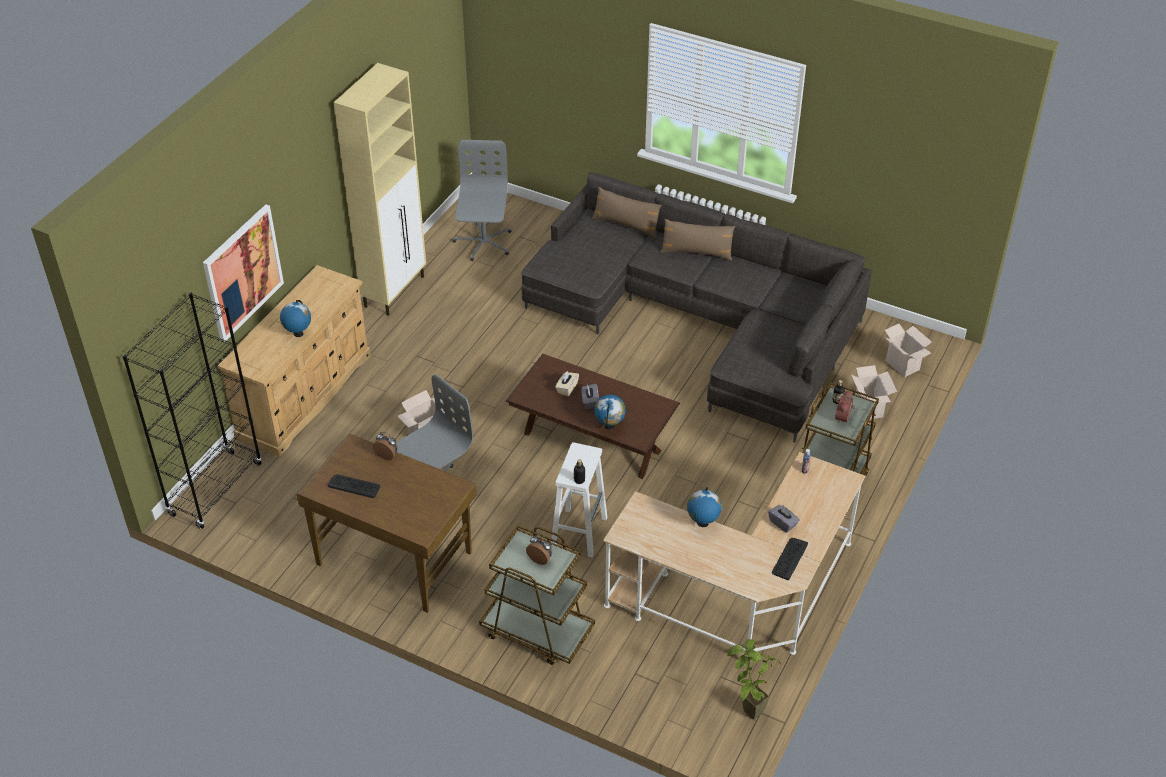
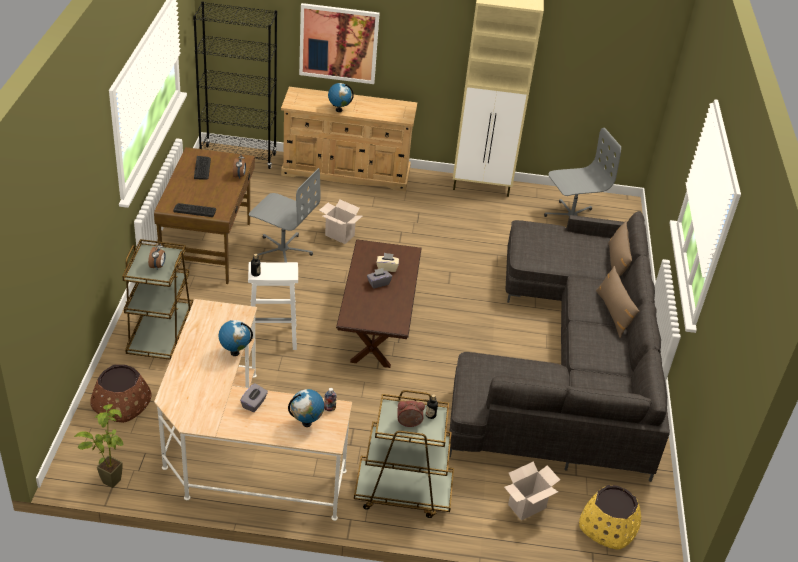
camera: 65 degrees right, 5 degrees down
(609, 426) = (356, 299): globe -> globe (306, 423)
(641, 686) = (122, 405): none -> brown planter
(789, 558) = (212, 414): keyboard -> keyboard (195, 210)
(904, 365) = (608, 527): cardboard box -> yellow planter

